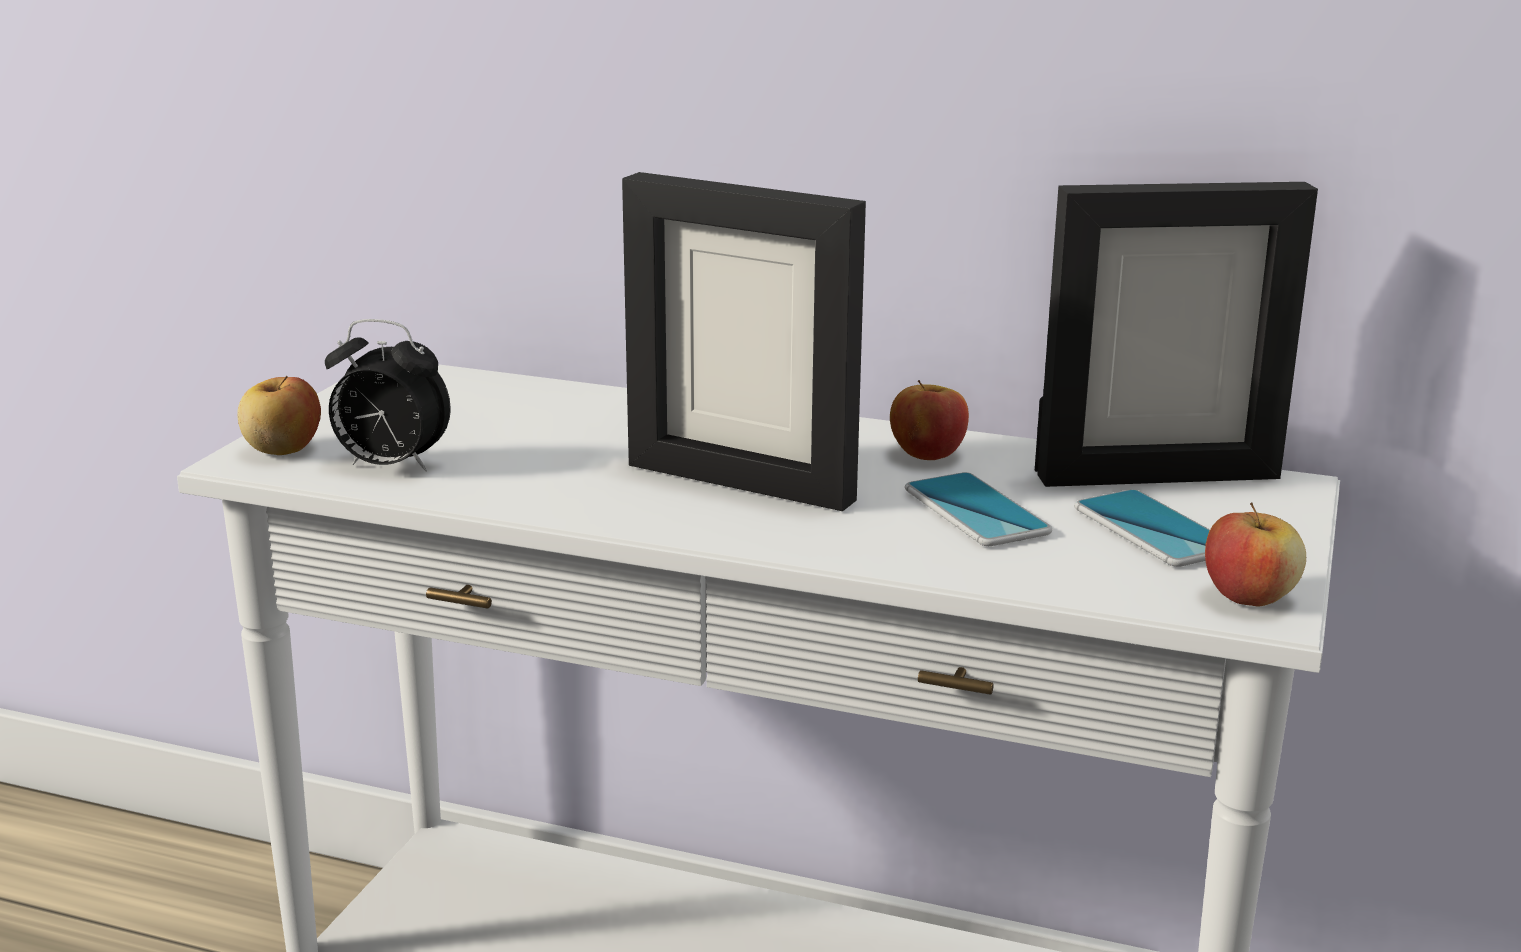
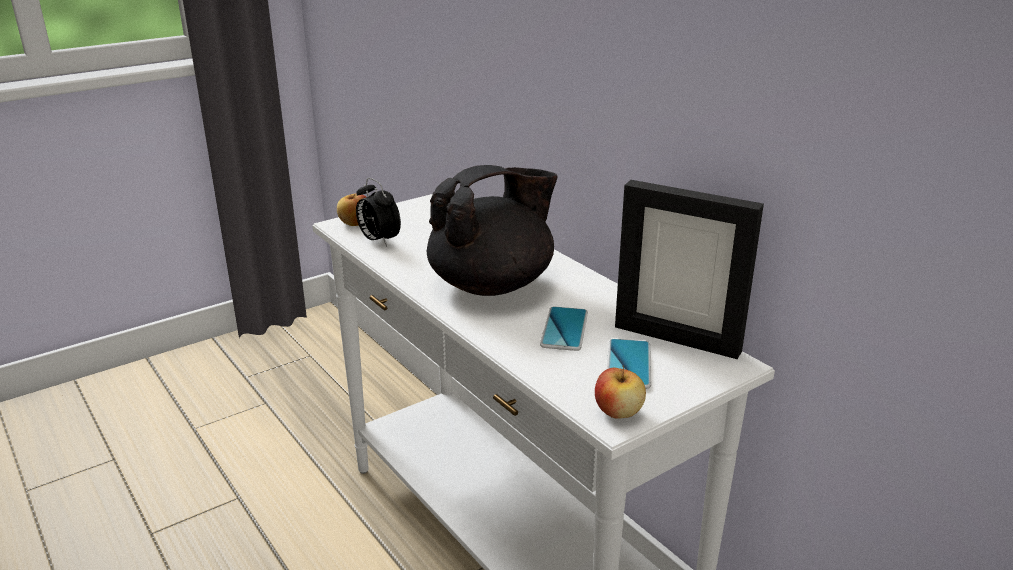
camera: 35 degrees right, 5 degrees up
(742, 480) = (493, 285): picture frame -> black teapot
(927, 454) = (588, 295): apple -> none

